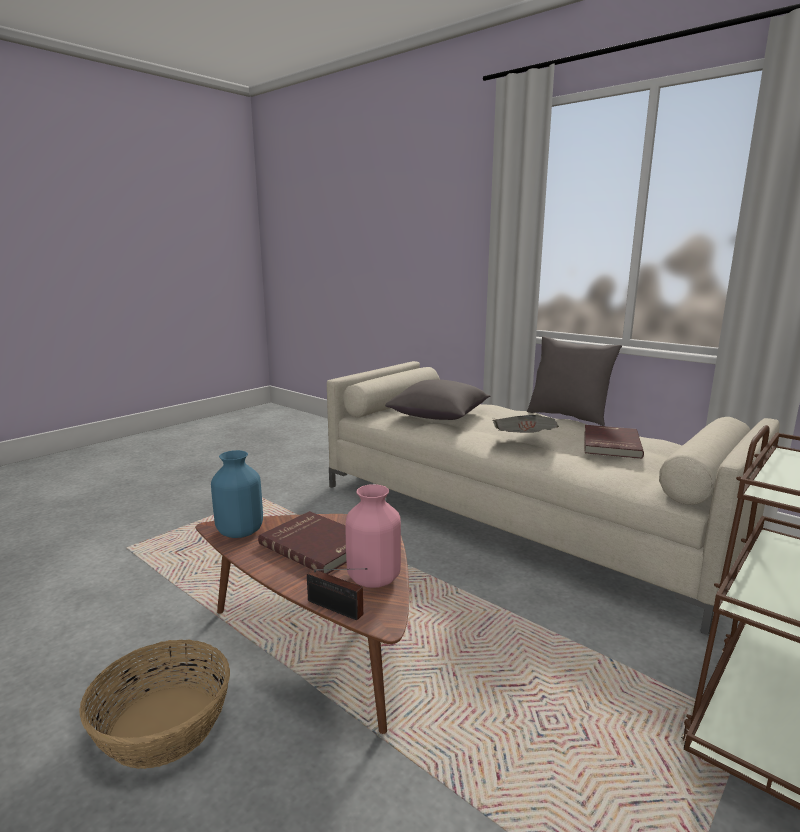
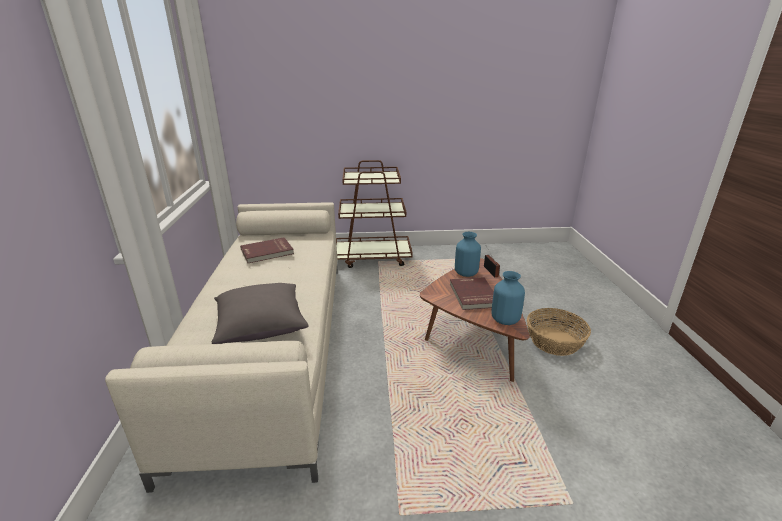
camera: 135 degrees left, 10 degrees up
(373, 578) = (466, 273): pink vase -> blue vase
(524, 442) = (294, 272): newspaper -> none
(568, 417) = (207, 278): grey pillow -> none

